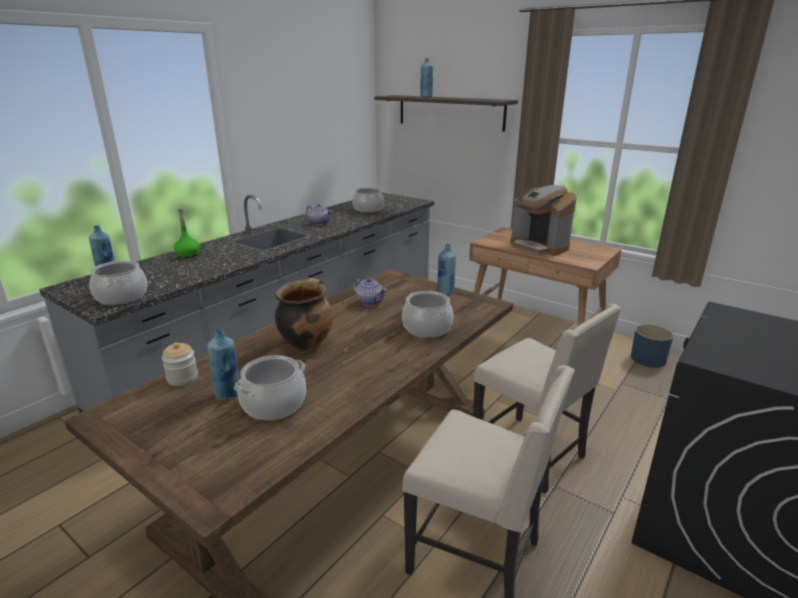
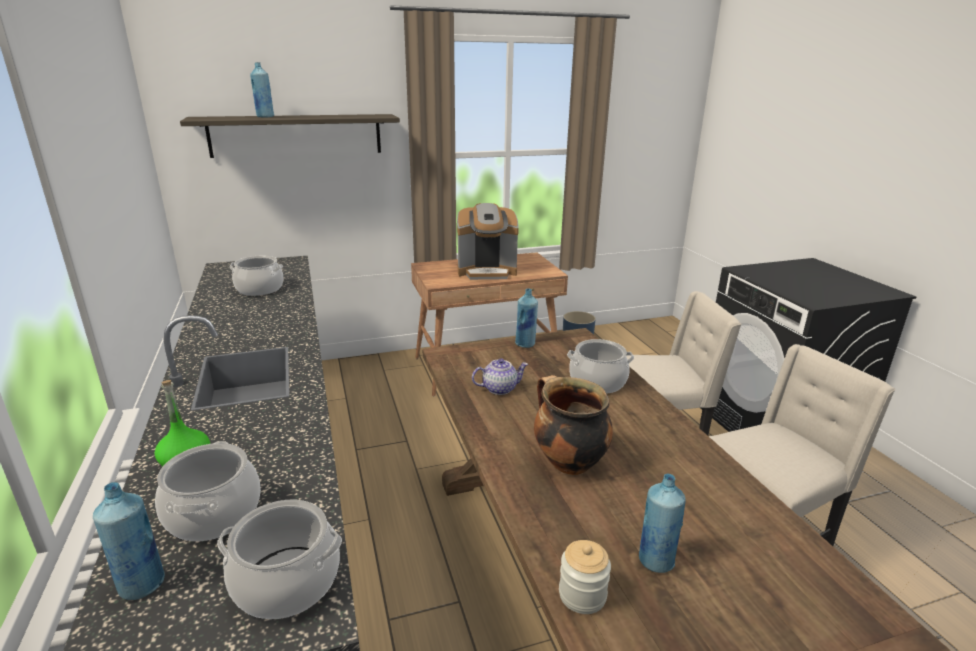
camera: 55 degrees left, 0 degrees up
(274, 404) = (701, 529): cooking pot -> cooking pot (213, 513)
(320, 222) = (249, 328): teapot -> none

